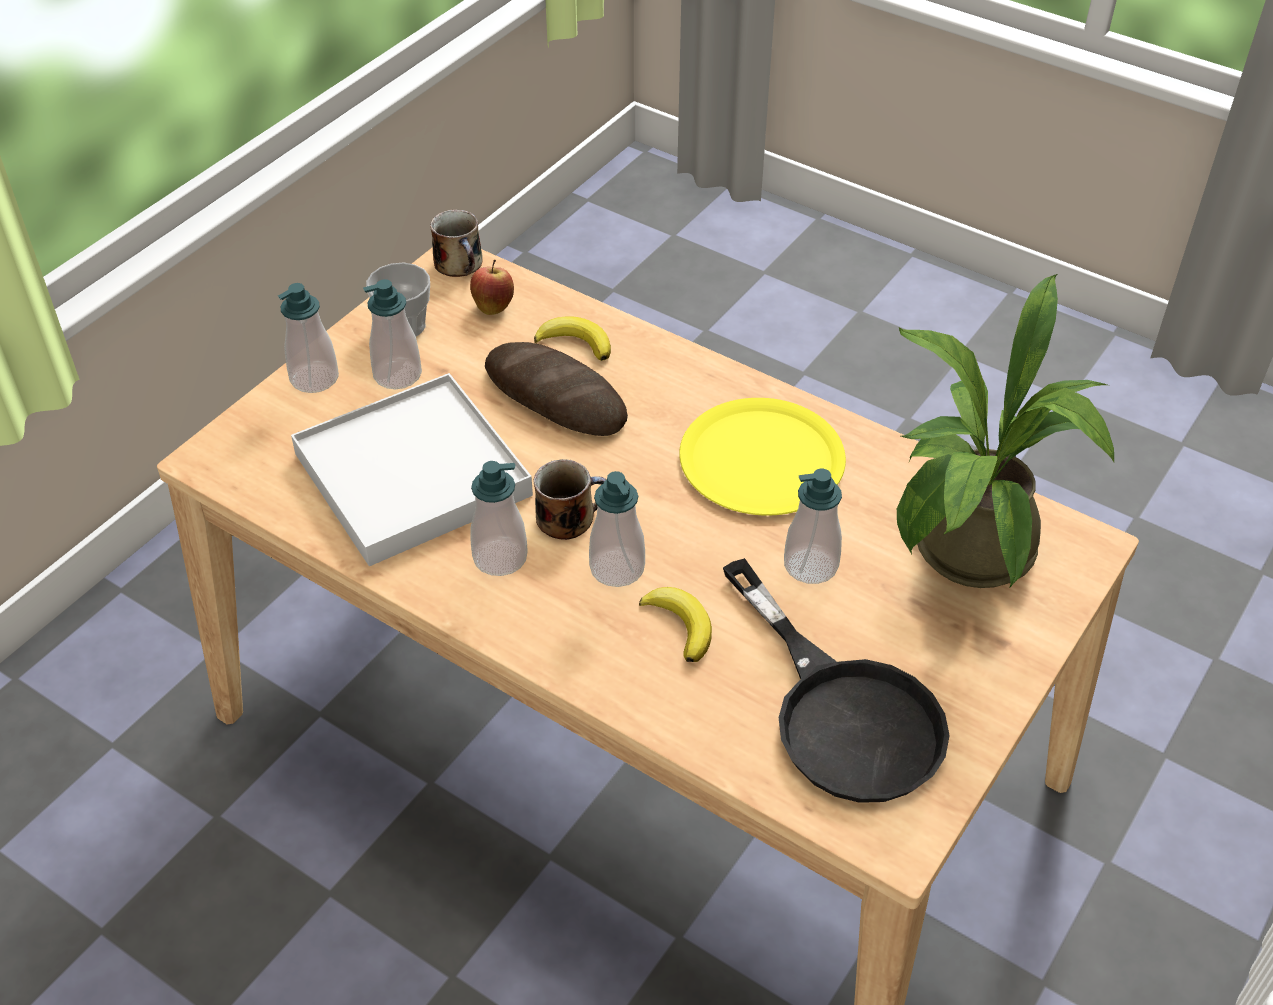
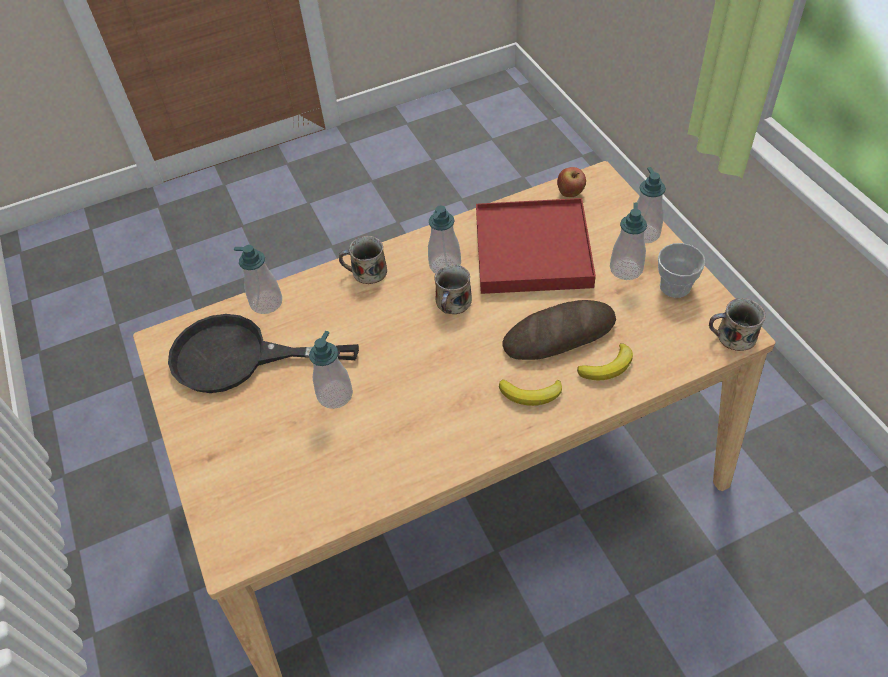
camera: 125 degrees right, 5 degrees up
(411, 474) = (533, 250): white tray -> red tray
(493, 306) = (672, 337): apple -> apple (570, 194)
(572, 644) = (367, 272): none -> mug
(617, 568) = (401, 308): soap dispenser -> soap dispenser (266, 303)
(680, 625) = (343, 318): banana -> banana (531, 394)
(762, 459) = (432, 415): yellow plate -> none
(964, 558) = (278, 477): potted plant -> none

